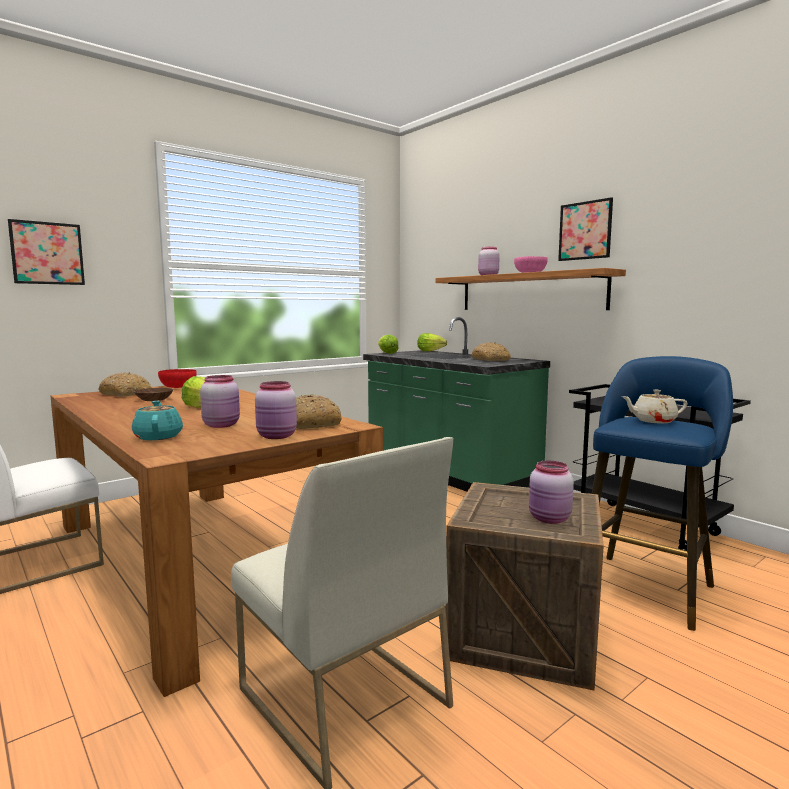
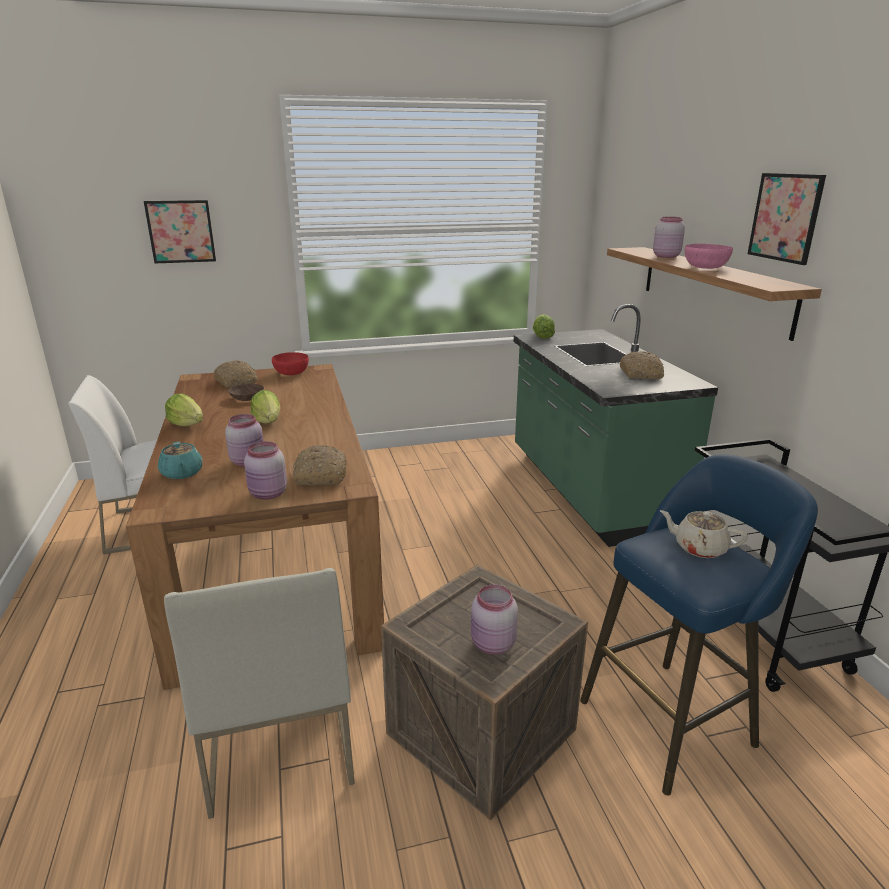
camera: 25 degrees right, 15 degrees up
(158, 437) = (182, 473): turquoise teapot -> turquoise teapot turned 150 degrees clockwise
(430, 351) = (603, 335): lettuce -> lettuce (187, 425)

